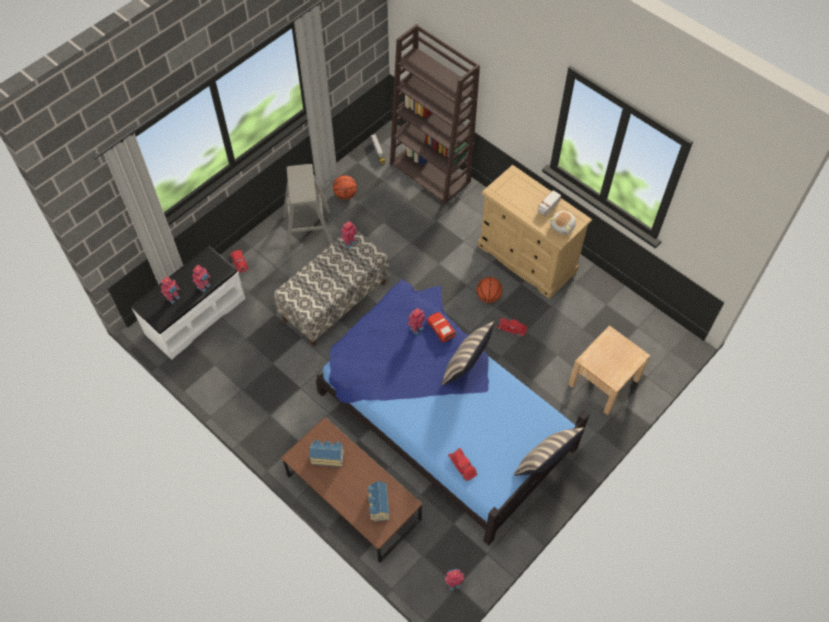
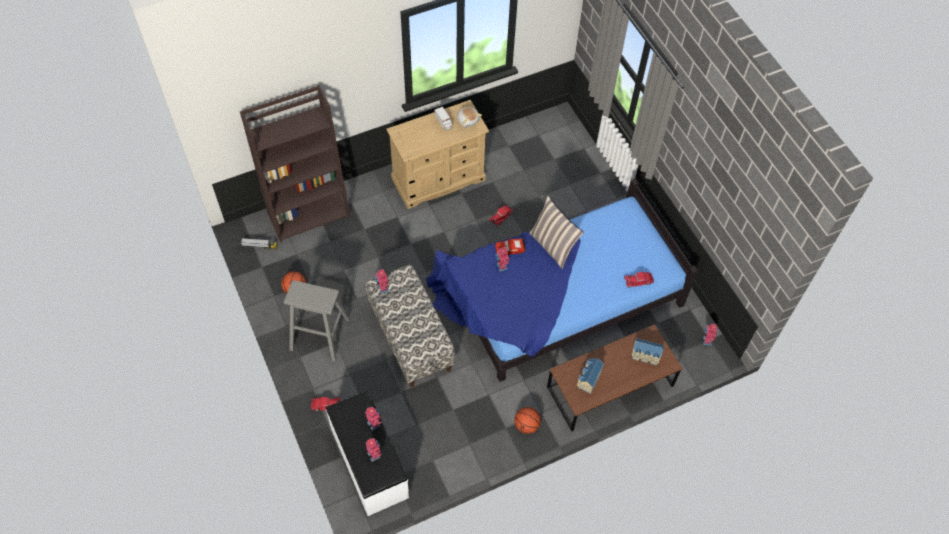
camera: 70 degrees left, 0 degrees up
(488, 296) = (463, 220): basketball -> basketball (526, 425)
(544, 464) = (656, 227): pillow -> none
(604, 382) = (576, 176): beige nightstand -> none

